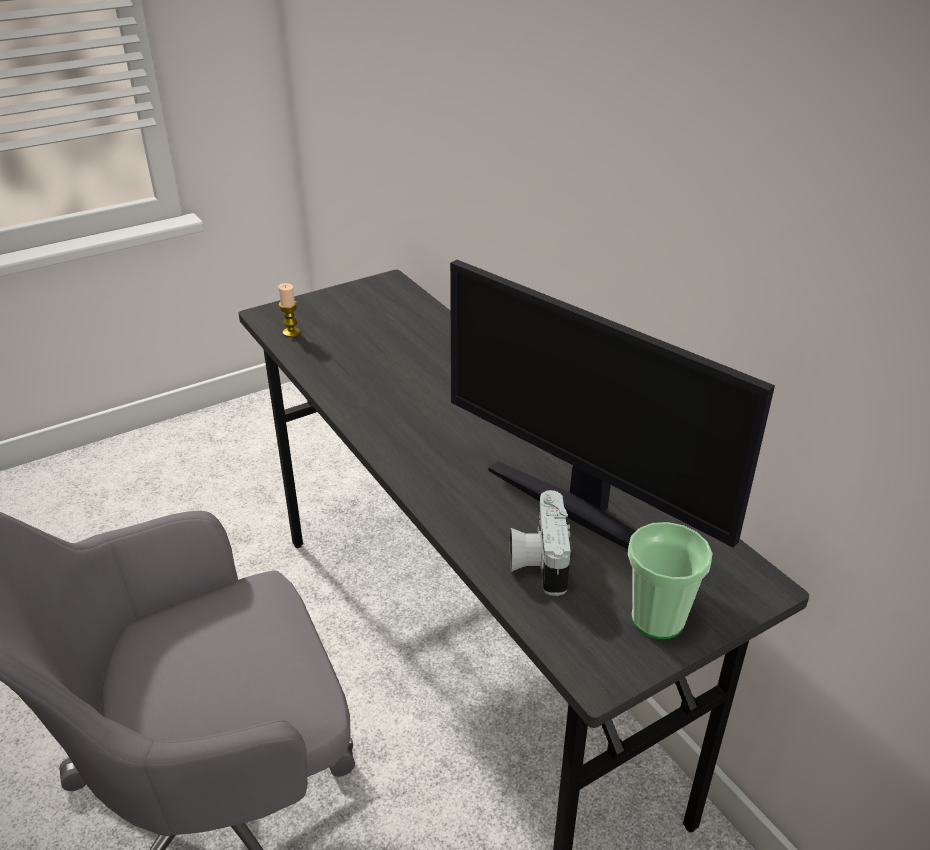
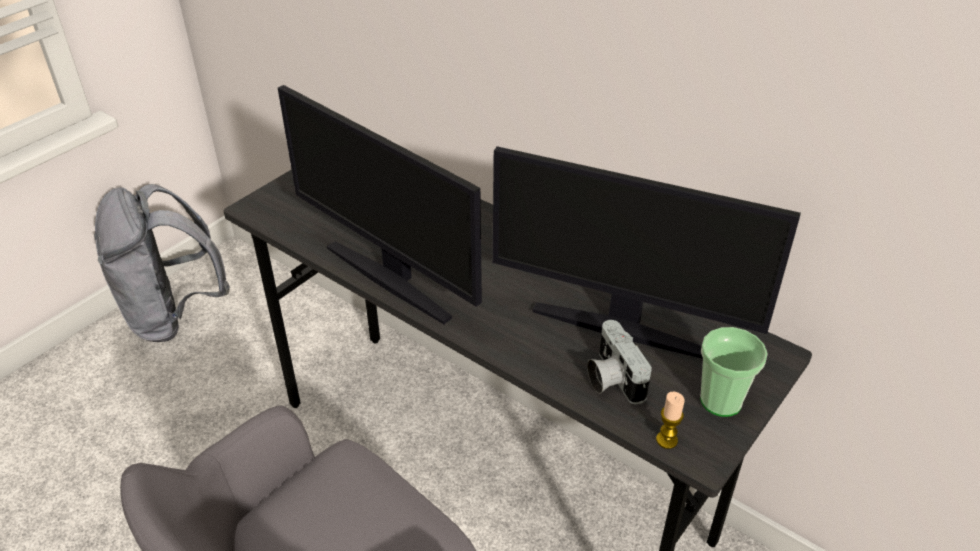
camera: 20 degrees left, 5 degrees up
(227, 433) = (173, 315): none -> grey backpack
(291, 332) = (287, 221): candle -> candle (666, 440)
(358, 406) = (391, 279): none -> monitor

